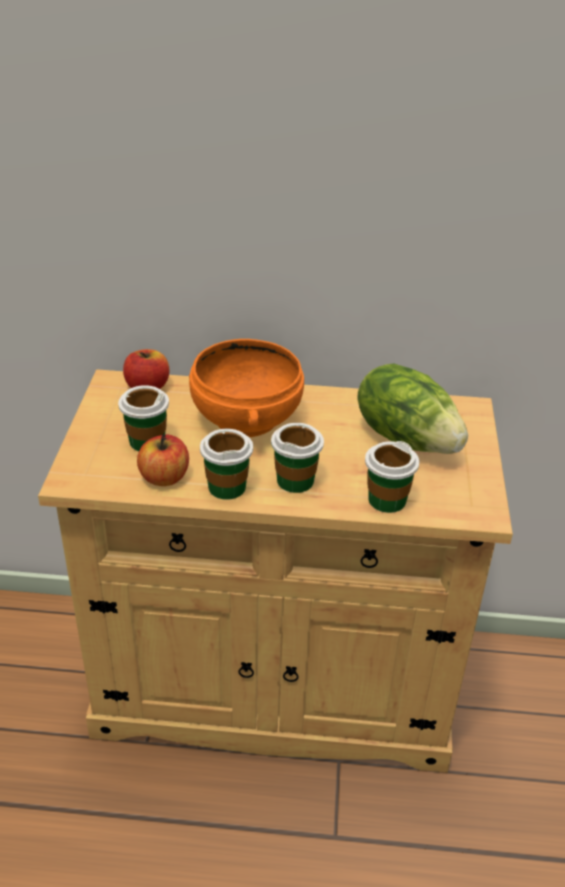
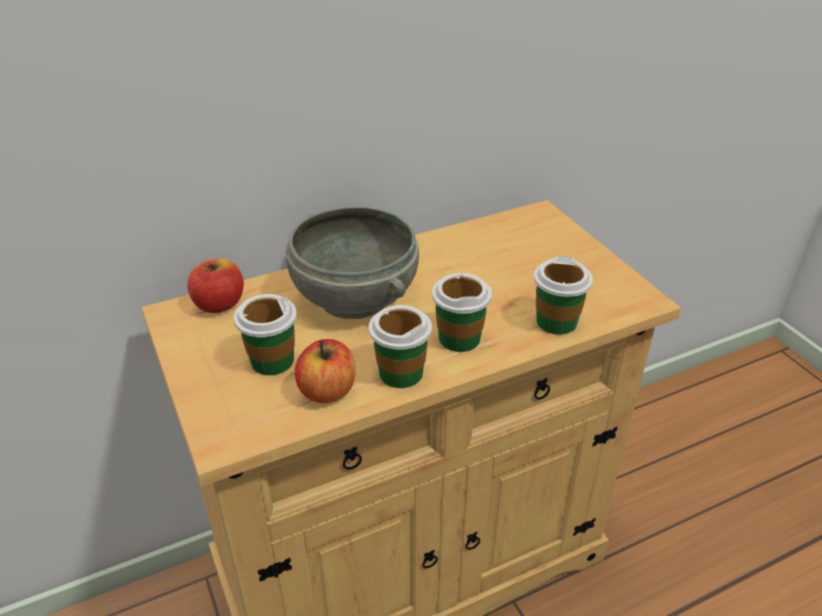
camera: 30 degrees left, 0 degrees up
(245, 419) = (353, 298): orange bowl -> grey bowl
(407, 437) = (516, 258): lettuce -> none

